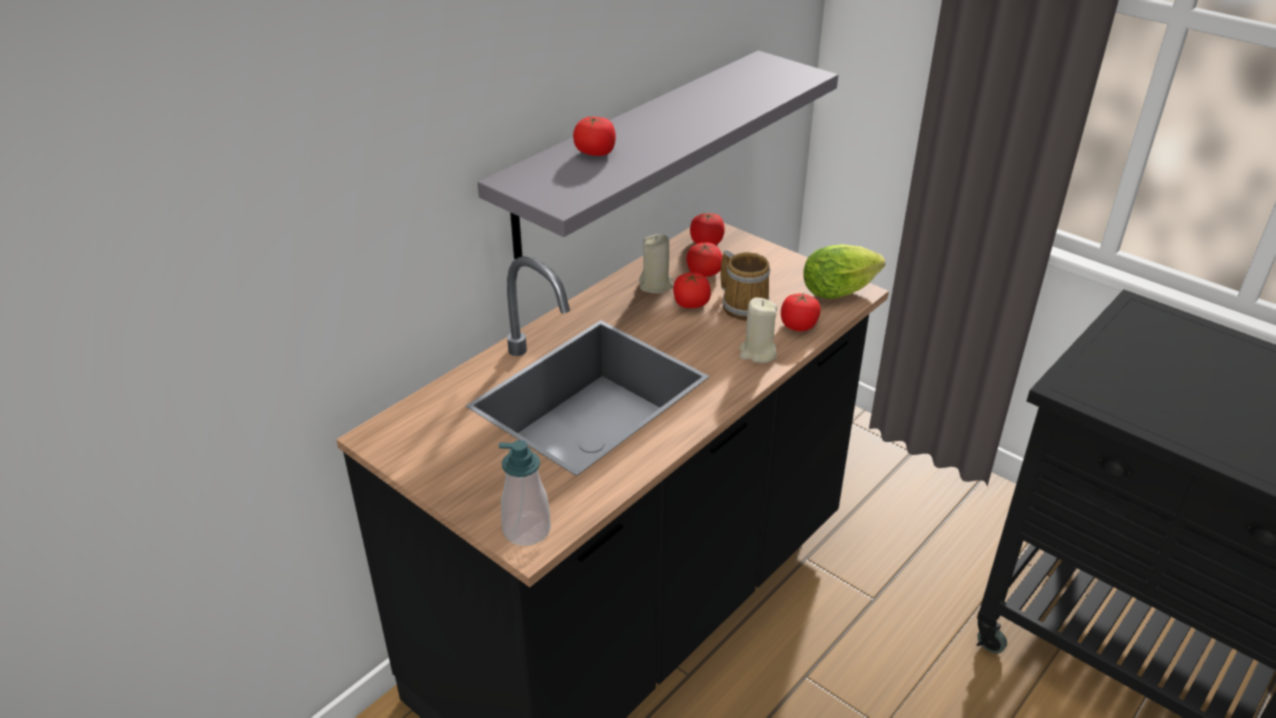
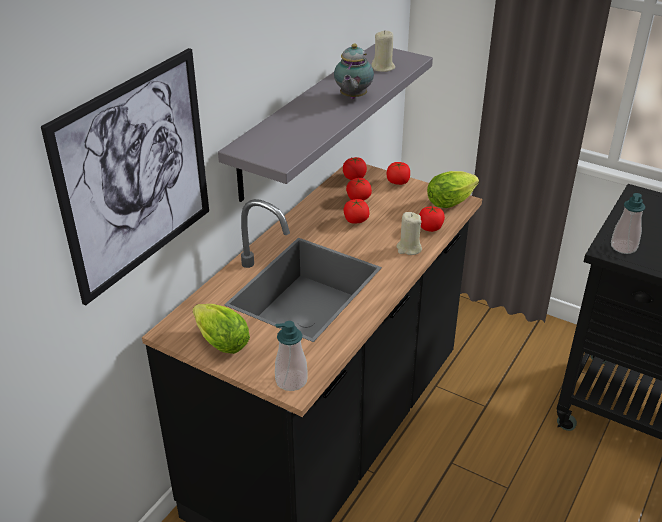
camera: 10 degrees left, 0 degrees up
(331, 201) = (136, 174): none -> picture
(441, 458) = (219, 341): none -> lettuce
(595, 152) = (290, 124): tomato -> tomato (398, 182)
(656, 285) = (329, 210): beige candle -> beige candle (383, 67)
(699, 122) = (352, 97): none -> teapot
(744, 305) = (391, 218): mug -> none
(1094, 385) = (623, 247): none -> soap dispenser

